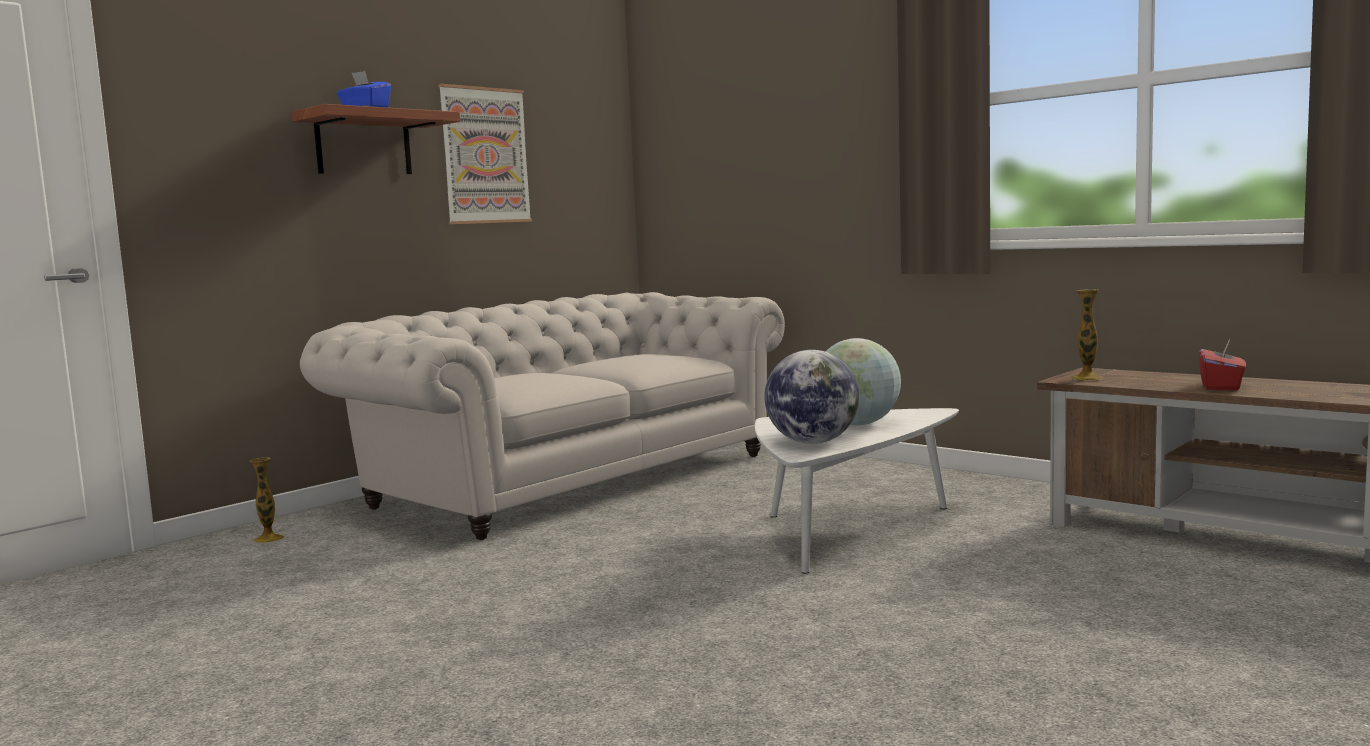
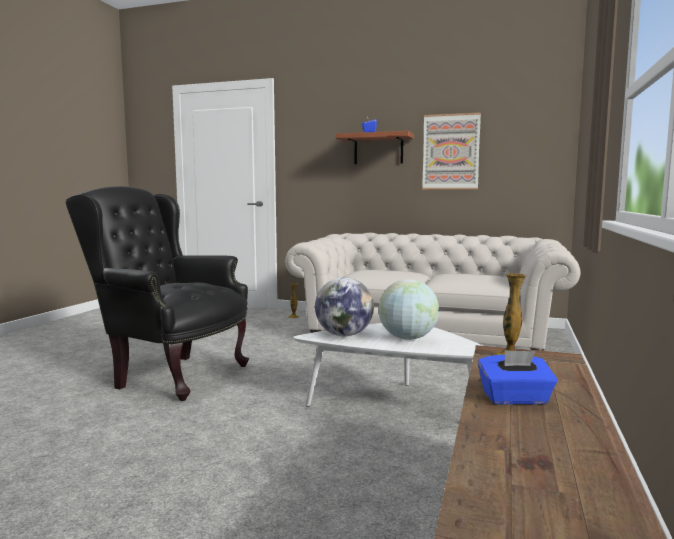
camera: 65 degrees right, 0 degrees up
(525, 660) = (172, 374): none -> black armchair
(1221, 386) = (515, 399): red tissue box -> blue tissue box

